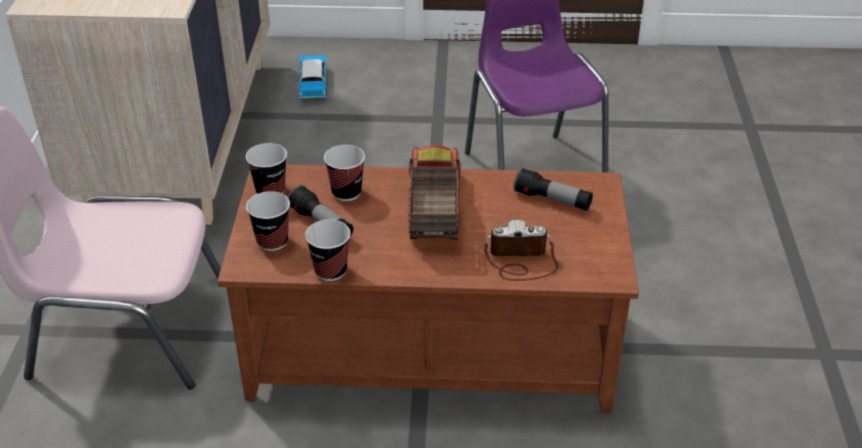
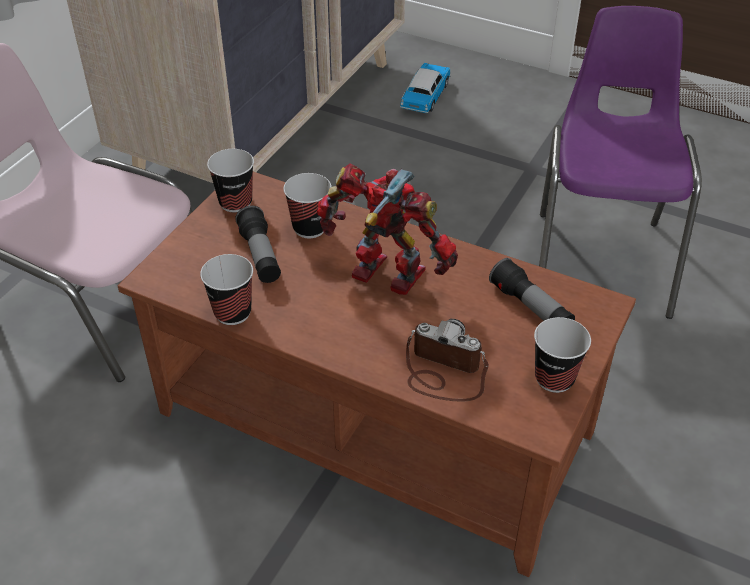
camera: 25 degrees right, 5 degrees up
(272, 241) = (198, 259): cup -> cup (554, 378)
(432, 210) = (386, 277): toy truck -> toy robot

